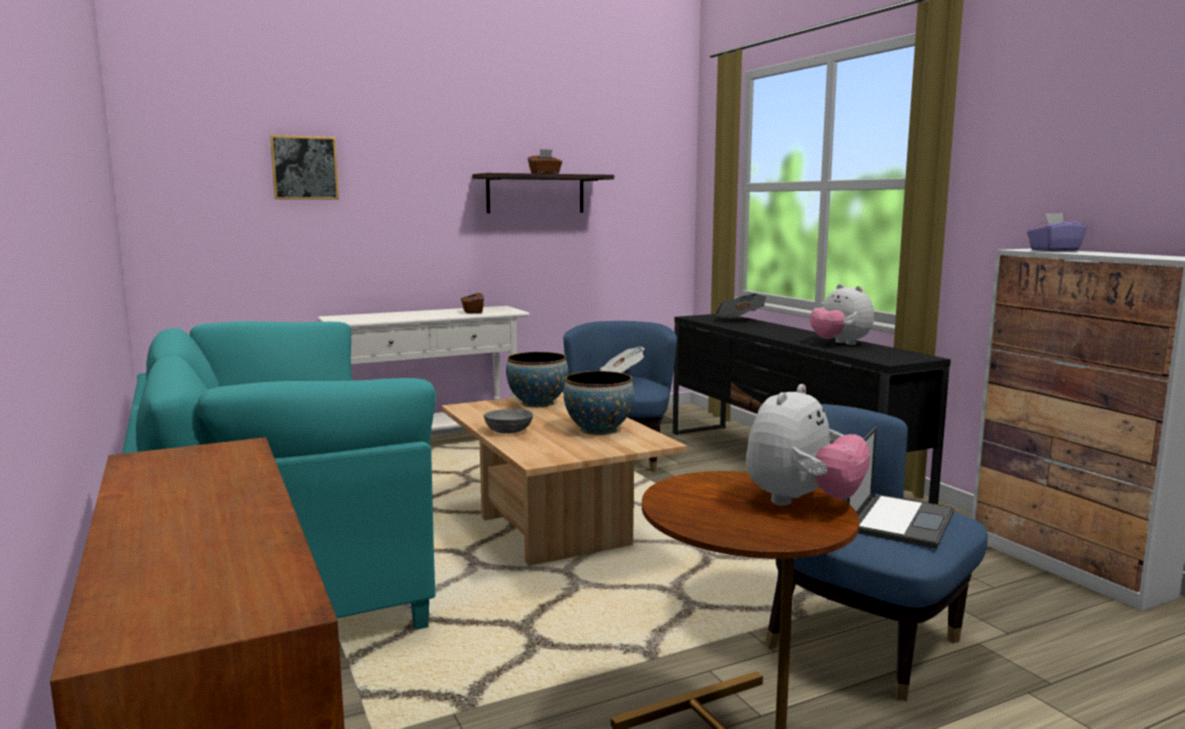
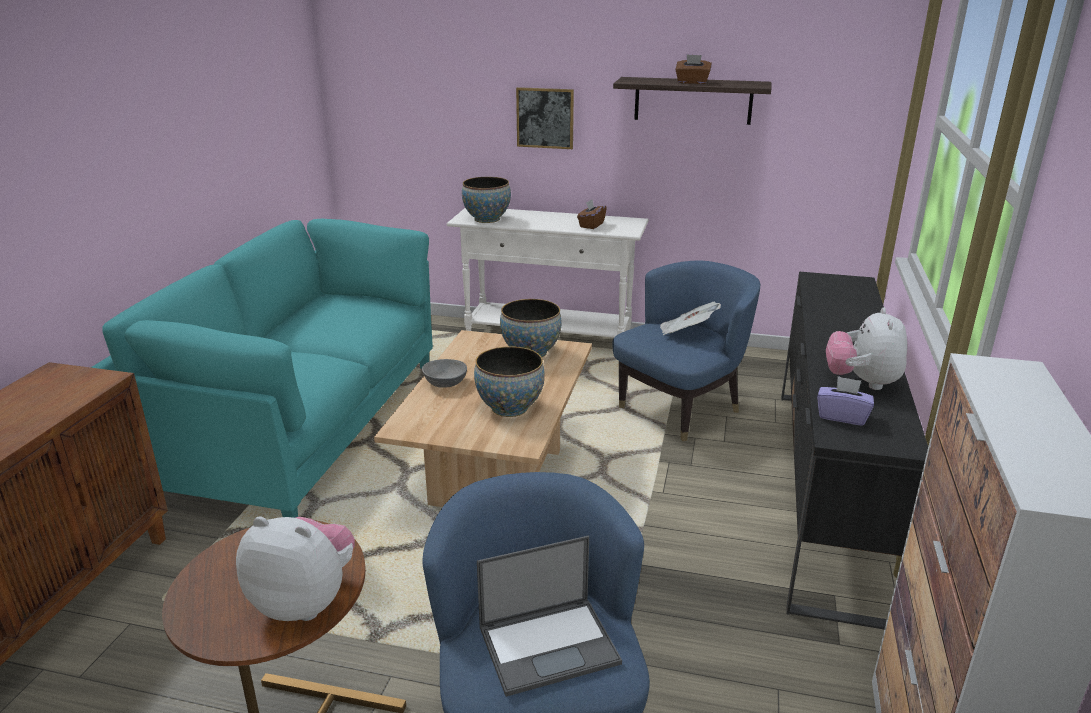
camera: 40 degrees right, 15 degrees up
(304, 168) = (459, 68): picture -> picture (545, 118)
(365, 319) = (487, 219): none -> bowl
(739, 320) = (854, 298): newspaper -> none
(802, 502) = (305, 601): plush toy -> plush toy turned 150 degrees counterclockwise
(1053, 250) = (1013, 384): purple tissue box -> purple tissue box (842, 416)

